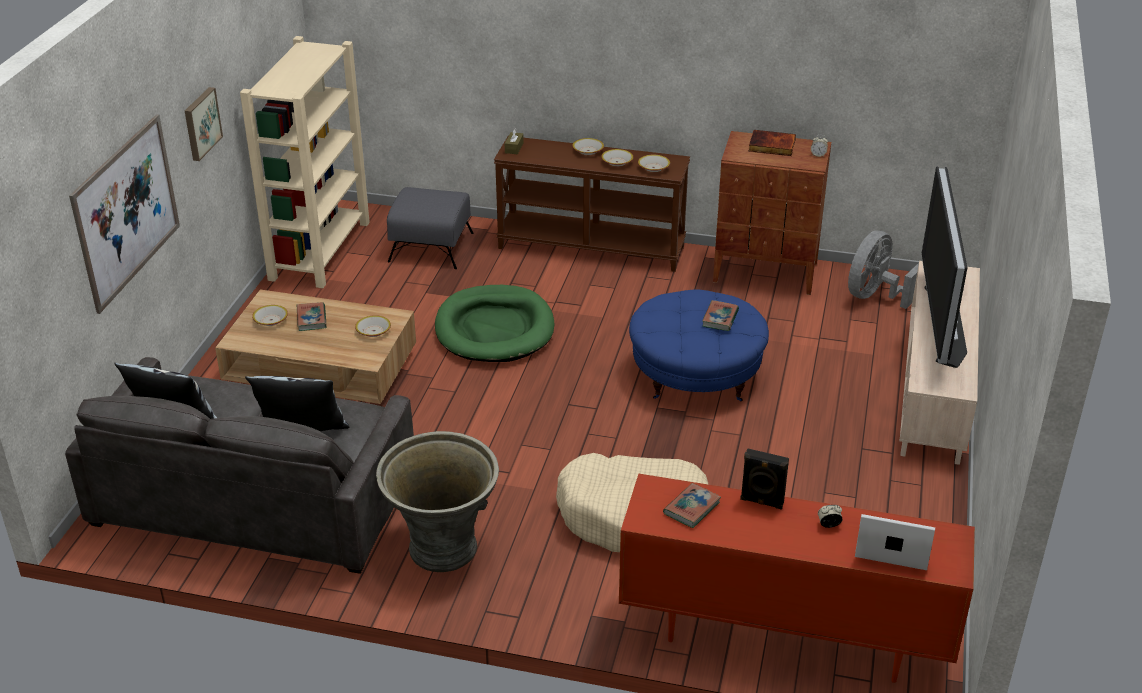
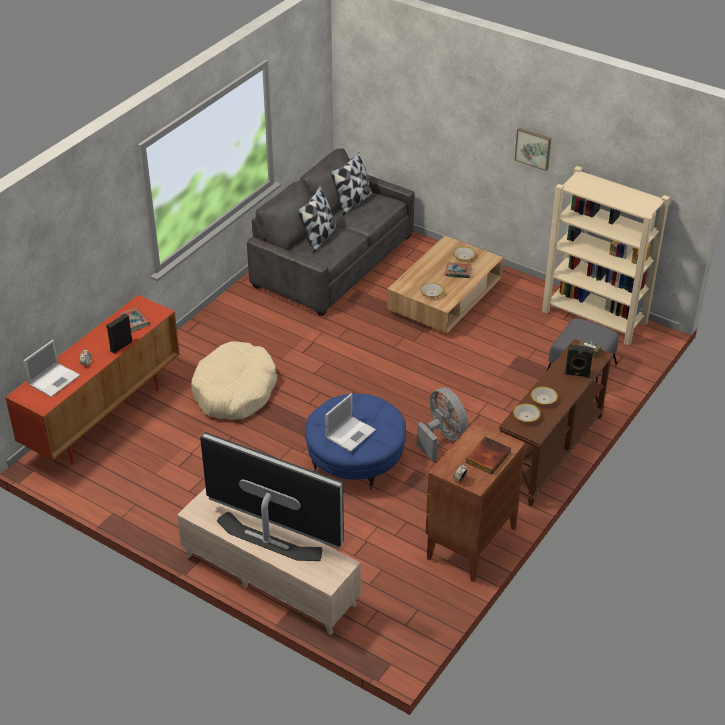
camera: 110 degrees right, 5 degrees up
(127, 211) = (444, 125): picture -> none
(443, 550) = (253, 316): grey planter -> none
(494, 329) = (456, 378): green dog bed -> none
(560, 149) = (577, 374): none -> black speaker
(588, 151) = (569, 389): bowl -> none
(720, 318) = (351, 433): book -> laptop
(875, 296) = (407, 600): grey fan -> grey fan (442, 438)

